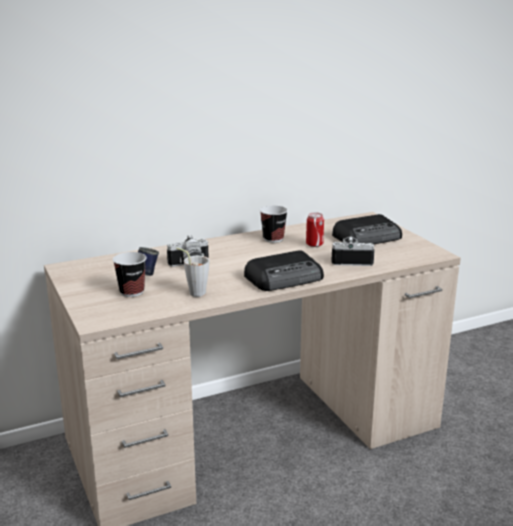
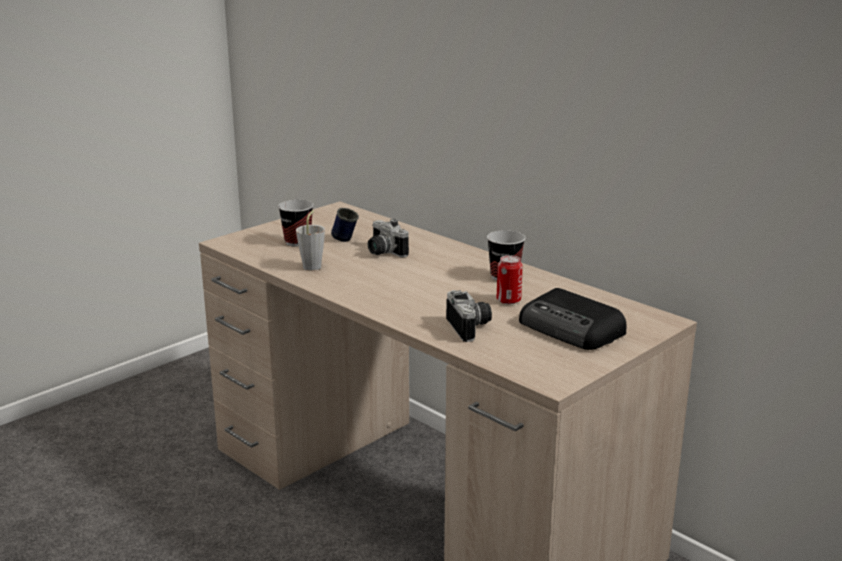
camera: 70 degrees right, 0 degrees up
(285, 278) = (382, 299): radio -> none

